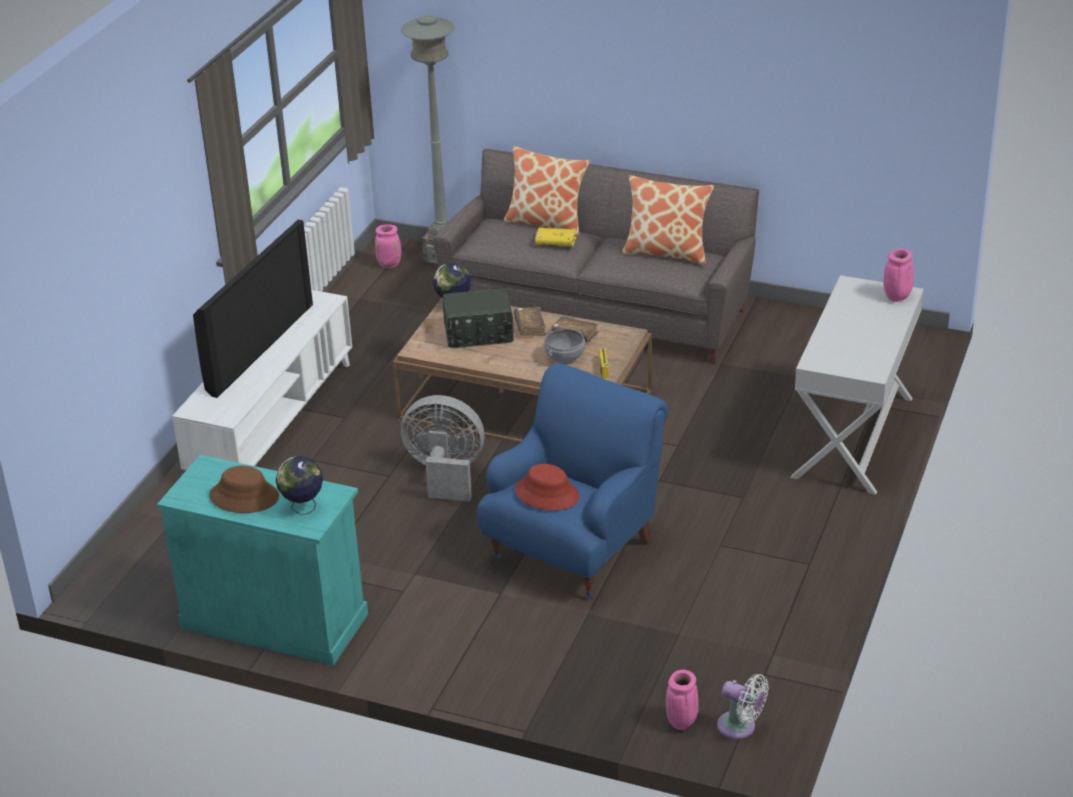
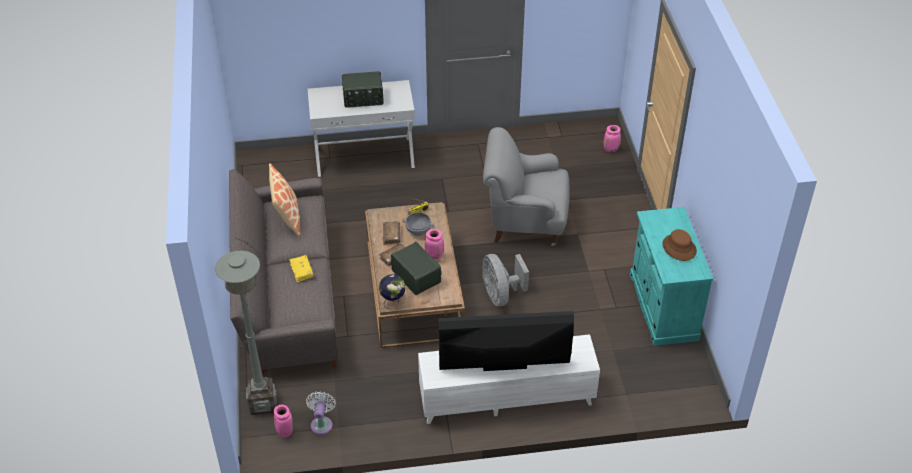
camera: 120 degrees left, 10 degrees up
(303, 508) = (668, 222): globe -> none
(546, 223) = (274, 288): pillow -> none
(547, 494) = (549, 186): red hat -> none
(574, 548) = (524, 221): blue armchair -> grey armchair
(740, 727) = (599, 133): white fan -> white fan (322, 423)
(860, 329) = (363, 98): none -> radio
(897, 298) = (323, 94): pink vase -> pink vase (435, 256)

